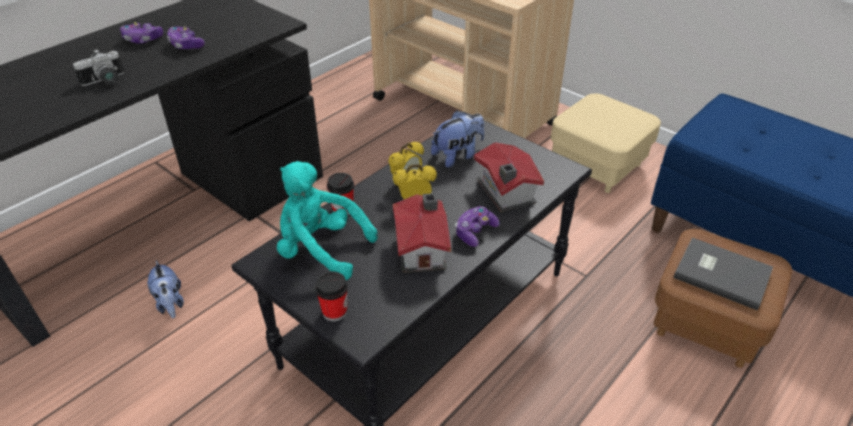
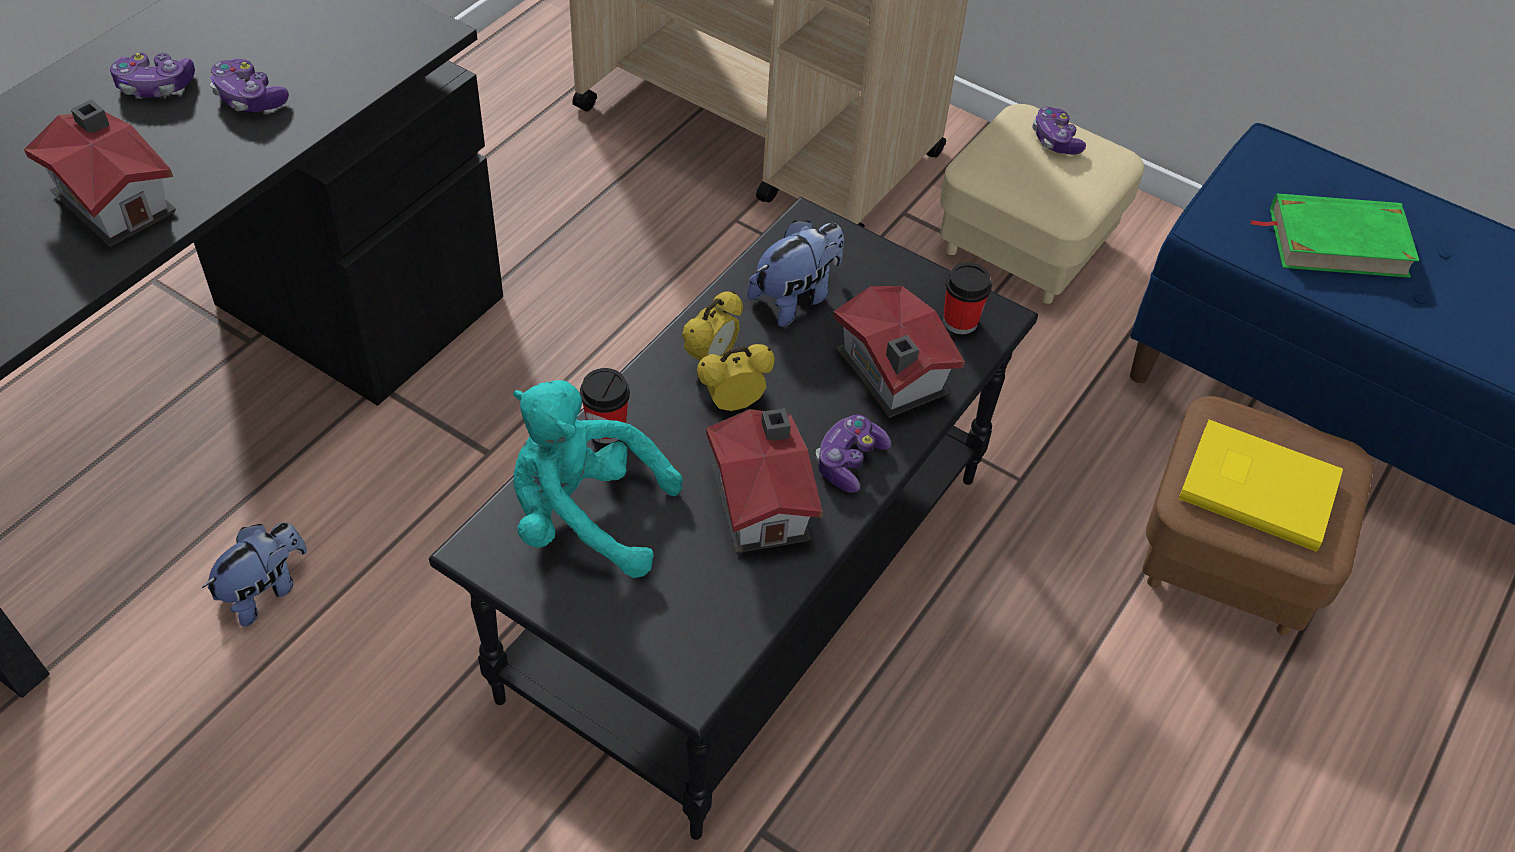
camera: 10 degrees left, 10 degrees up
(105, 81) = (115, 200): camera -> toy house
(170, 303) = (264, 590): plush toy -> plush toy turned 105 degrees counterclockwise
(334, 312) = (633, 638): cup -> cup (960, 321)
(612, 108) = (1055, 140): none -> game controller
(721, 273) = (1257, 484): grey book -> yellow book
(767, 147) = (1337, 242): none -> green book

